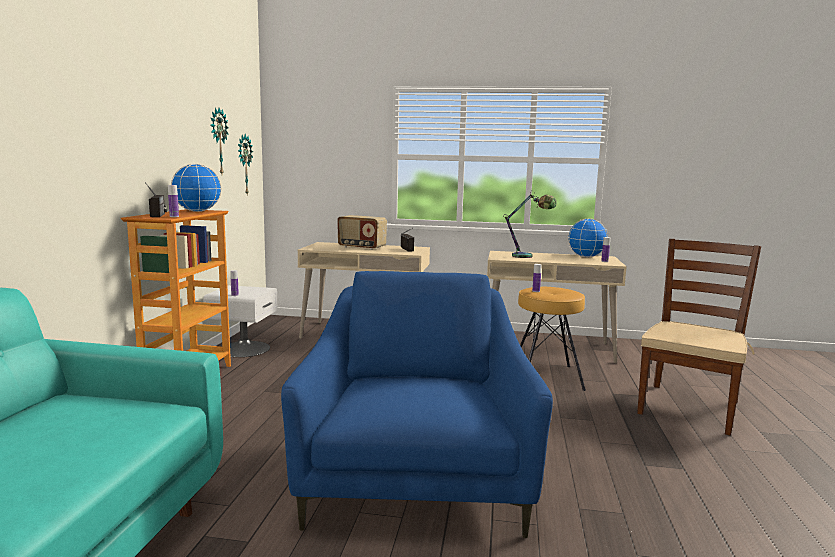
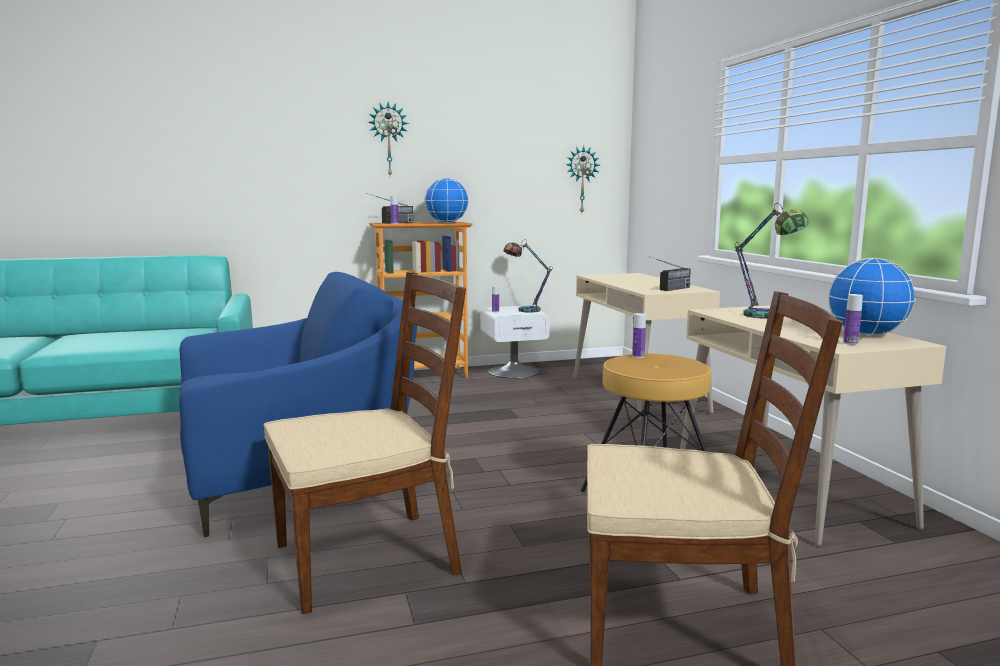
camera: 65 degrees right, 0 degrees up
(217, 141) = (529, 156): wall clock -> wall clock (388, 140)
(246, 288) = (524, 309): none -> table lamp
(361, 247) = (639, 281): radio -> none
(594, 469) = (368, 558): none -> brown chair

